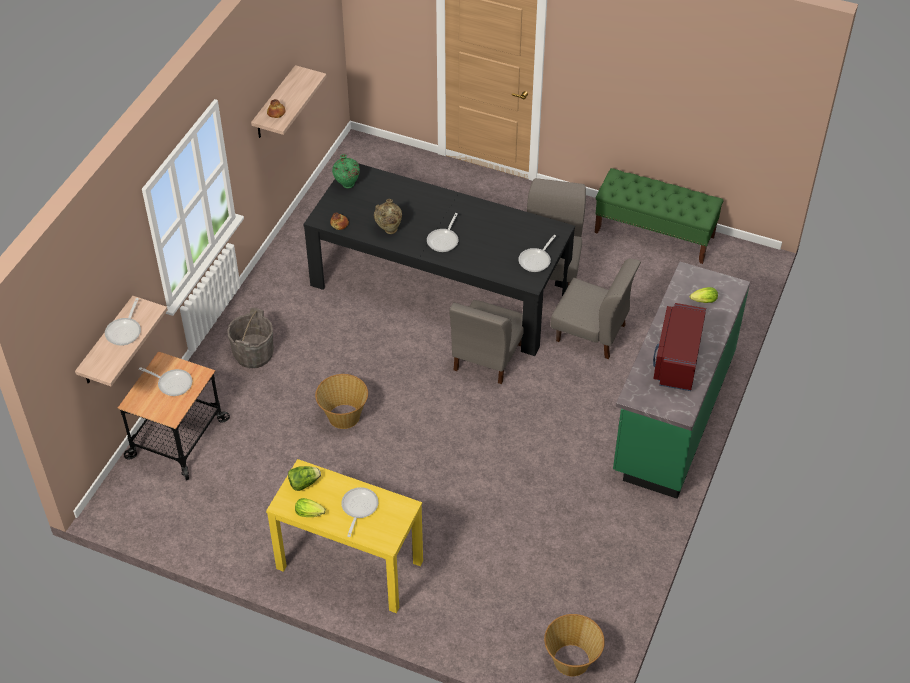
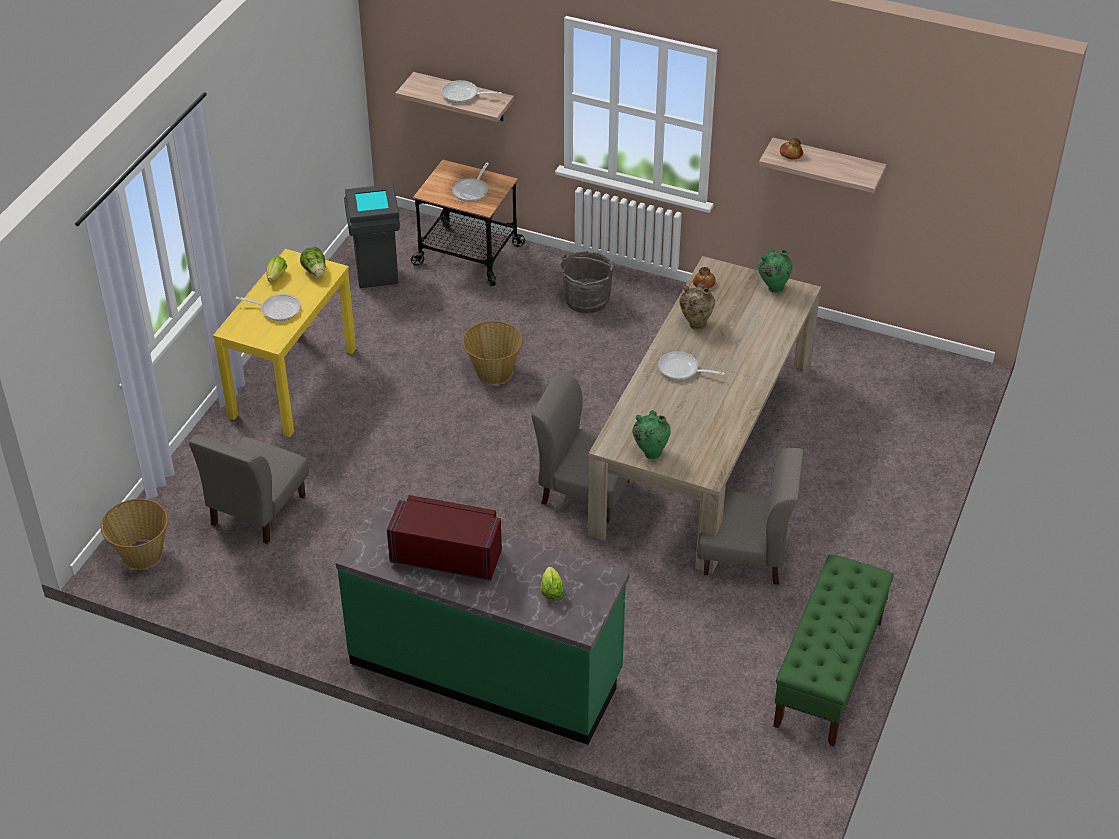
camera: 90 degrees right, 5 degrees down
(197, 509) = (377, 274): none -> grey trash can
(439, 286) = (704, 448): black dining table -> beige dining table
(536, 260) = (650, 452): frying pan -> green vase
(591, 333) = (629, 592): grey chair -> grey chair (257, 510)

